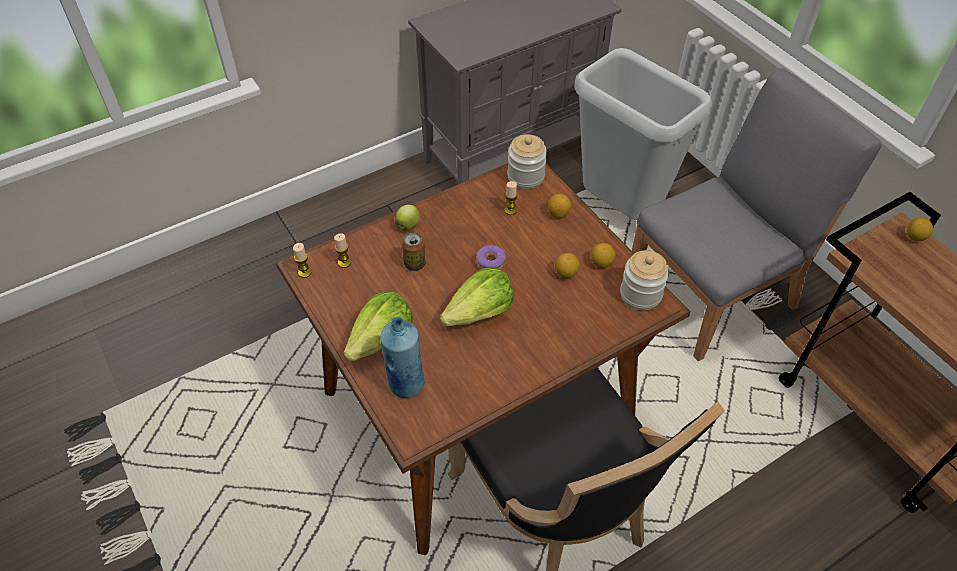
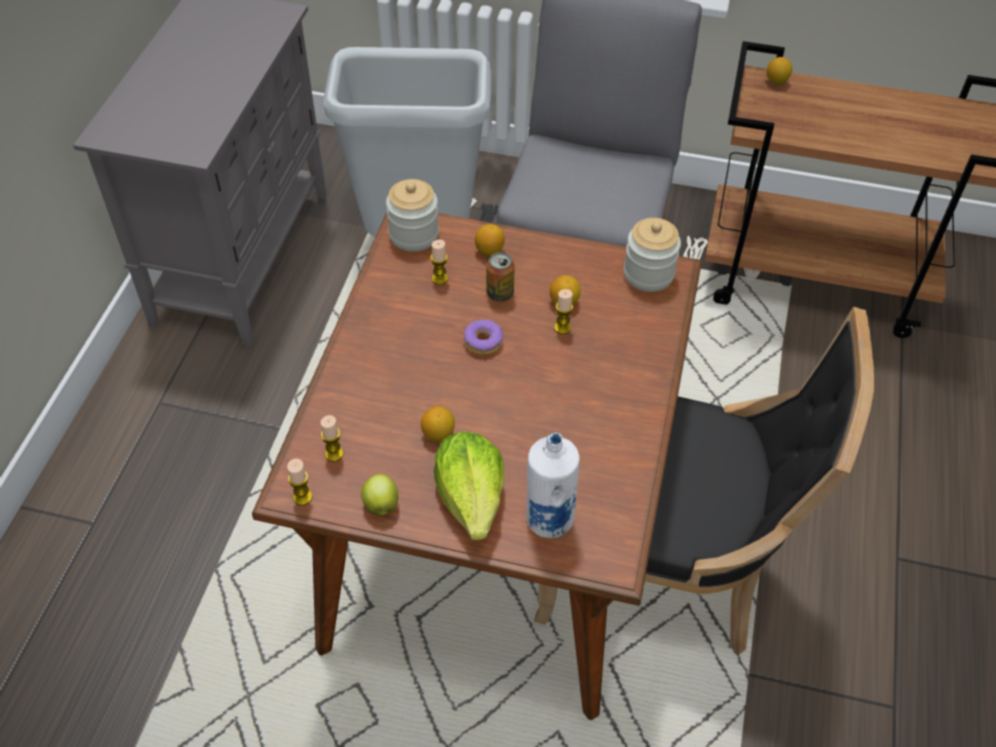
camera: 45 degrees left, 0 degrees up
(406, 384) = (548, 520): blue bottle -> white bottle
(408, 225) = (354, 366): apple -> apple (381, 504)
(414, 264) = (410, 399): can -> can (500, 293)
(480, 313) = (533, 398): lettuce -> none
(546, 287) = (562, 327): none -> candle
(601, 263) = (583, 270): lemon -> lemon (438, 434)

